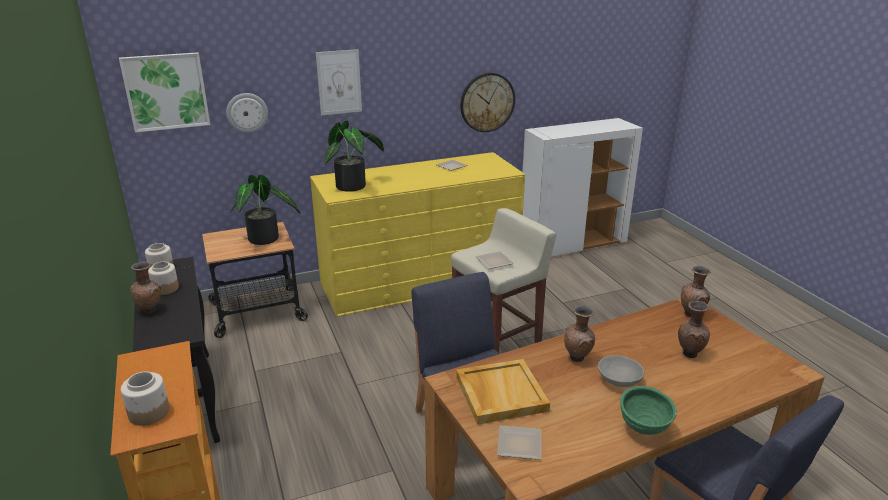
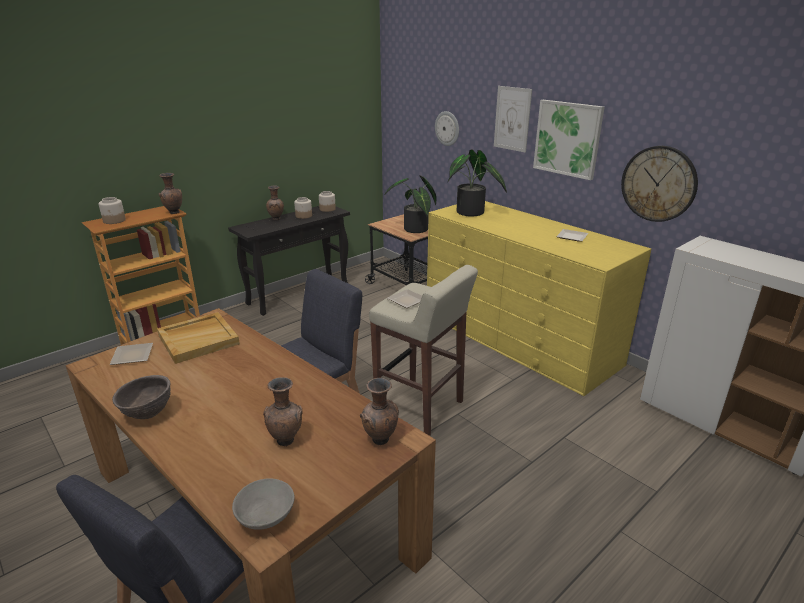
camera: 70 degrees right, 0 degrees up
(166, 92) = (408, 99): picture -> picture (567, 139)
(578, 359) = (259, 370): brown vase -> brown vase (174, 213)
(619, 381) = (225, 395): grey bowl -> grey bowl (265, 516)
(643, 429) = (148, 414): green bowl -> brown bowl

